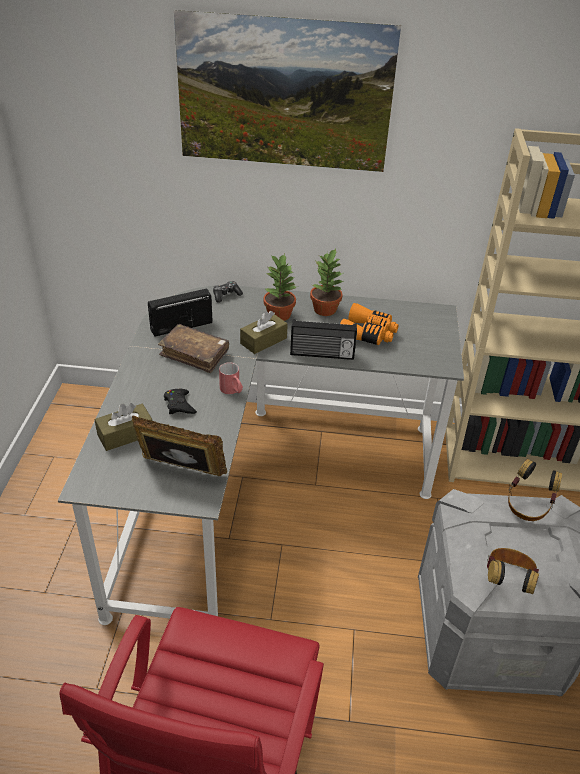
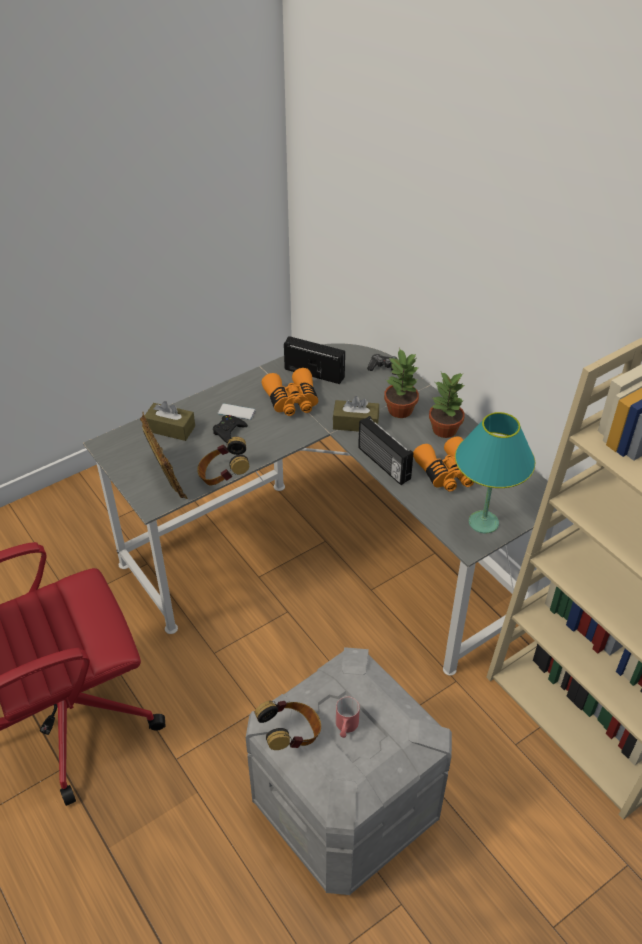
camera: 50 degrees right, 5 degrees up
(163, 388) = (236, 412): none -> phone
(194, 354) = (292, 401): brown book -> orange binoculars
(232, 391) = (276, 446): red mug -> red mug (346, 728)
(283, 130) = (456, 234): picture -> none
(432, 348) = (483, 522): none -> turquoise table lamp
(528, 505) = (395, 706): headphones -> headphones (223, 476)

